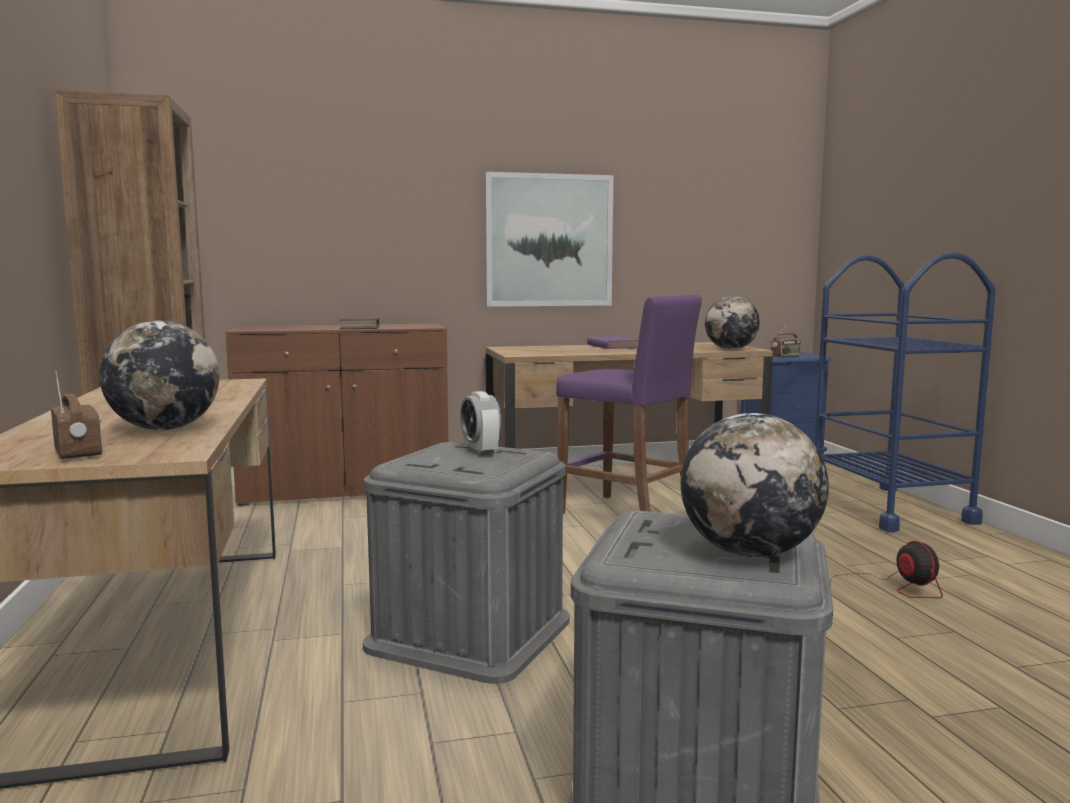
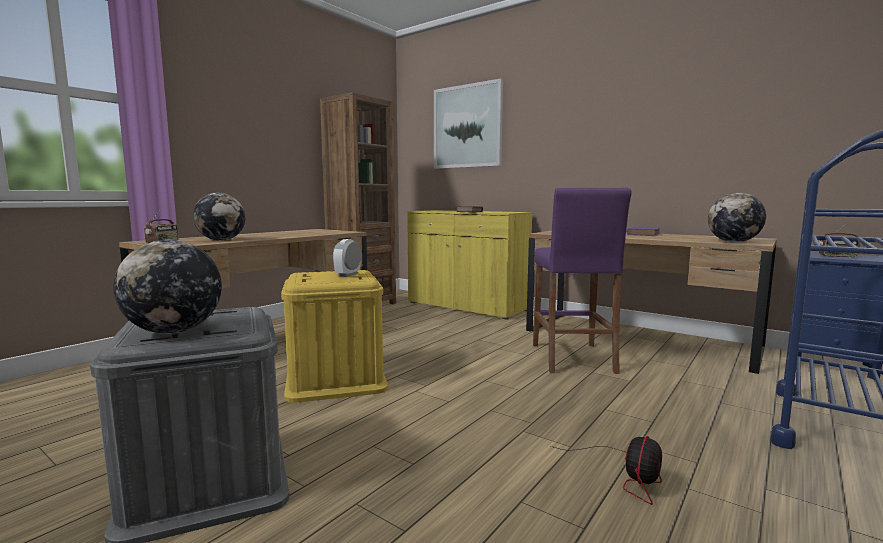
camera: 50 degrees right, 0 degrees up
(345, 490) = (466, 306): brown cabinet -> yellow cabinet
(470, 633) = (335, 378): grey storage box -> yellow storage box
(549, 240) = (612, 153): picture -> picture (467, 126)

